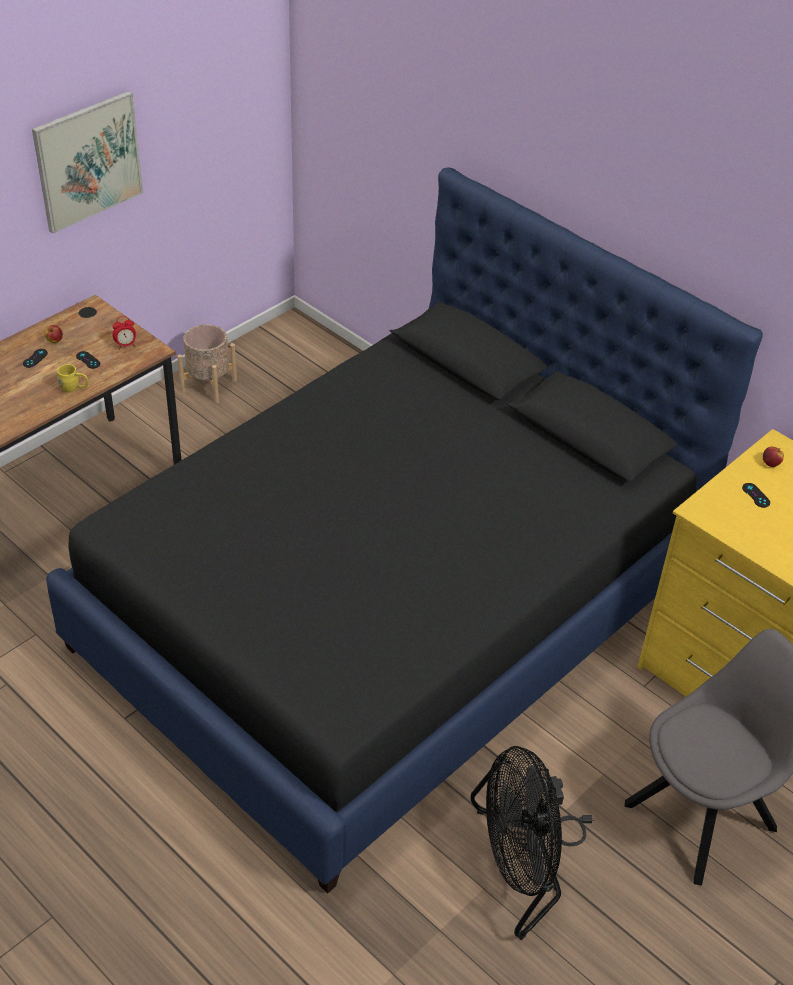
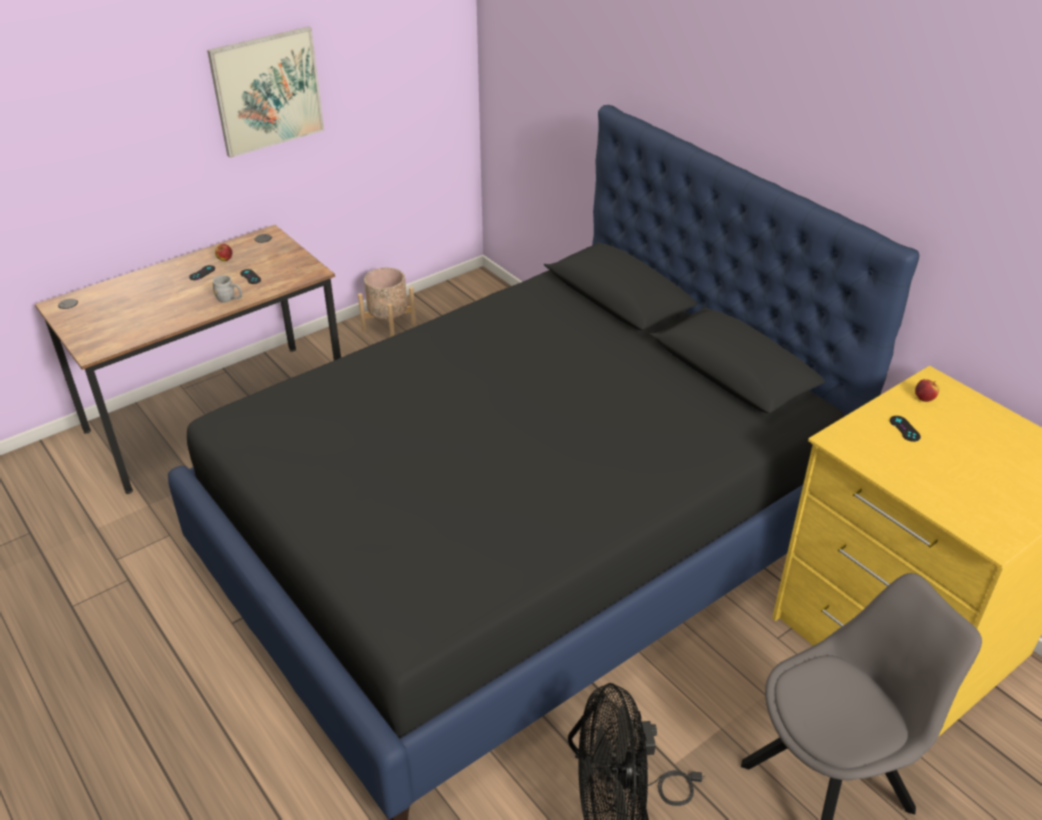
camera: 10 degrees right, 5 degrees down
(74, 388) = (229, 299): yellow mug -> grey mug
(126, 345) = (289, 266): alarm clock -> none

